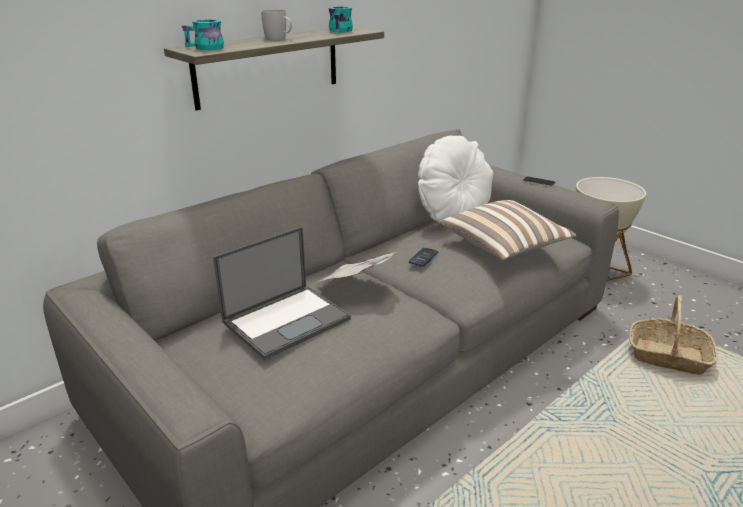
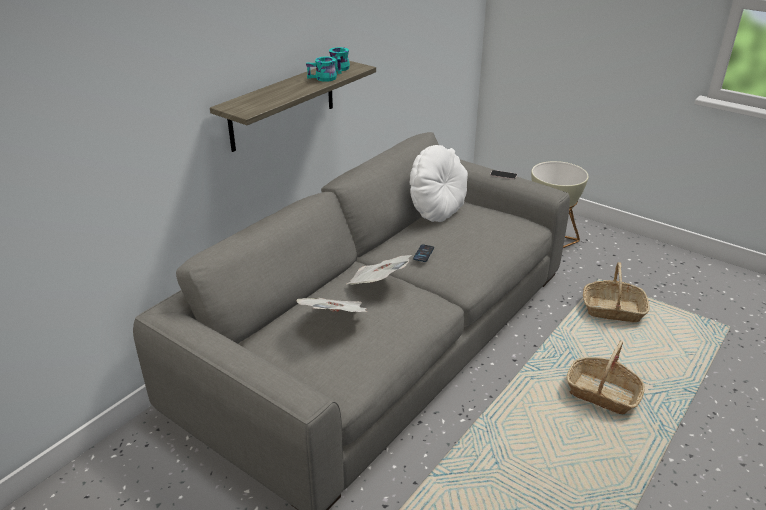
camera: 10 degrees left, 5 degrees up
(204, 48) = (244, 105): turquoise mug -> turquoise mug (322, 79)
(279, 38) = (295, 84): white mug -> none
(287, 320) = (336, 319): laptop -> newspaper
(505, 246) = (485, 237): pillow -> none
(644, 463) = (602, 393): none -> basket

